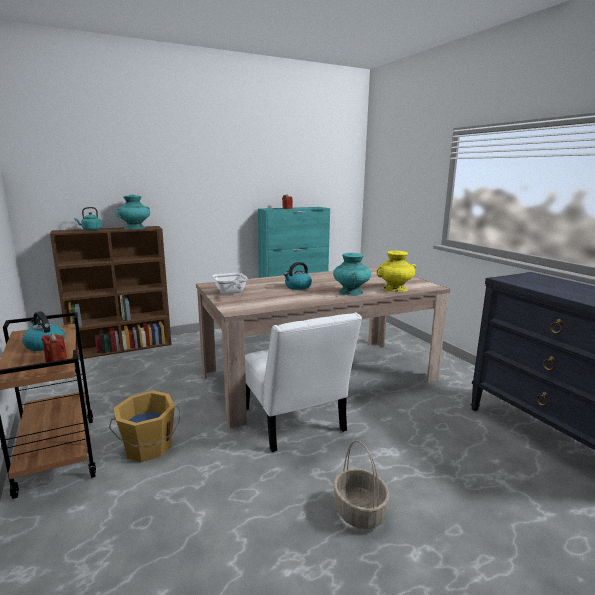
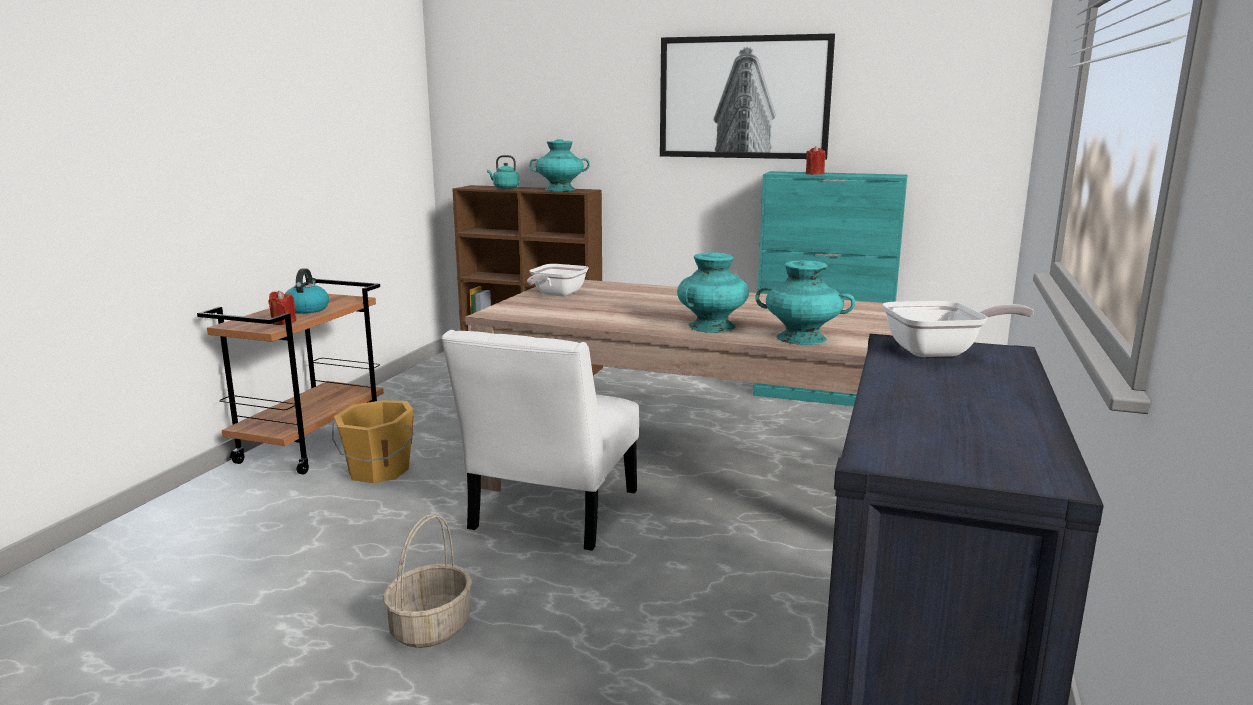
camera: 45 degrees right, 0 degrees up
(240, 168) = (744, 97): none -> picture
(297, 287) = (661, 305): kettle -> none
(395, 289) = (802, 338): yellow vase -> turquoise vase
(525, 279) = (940, 352): none -> frying pan

